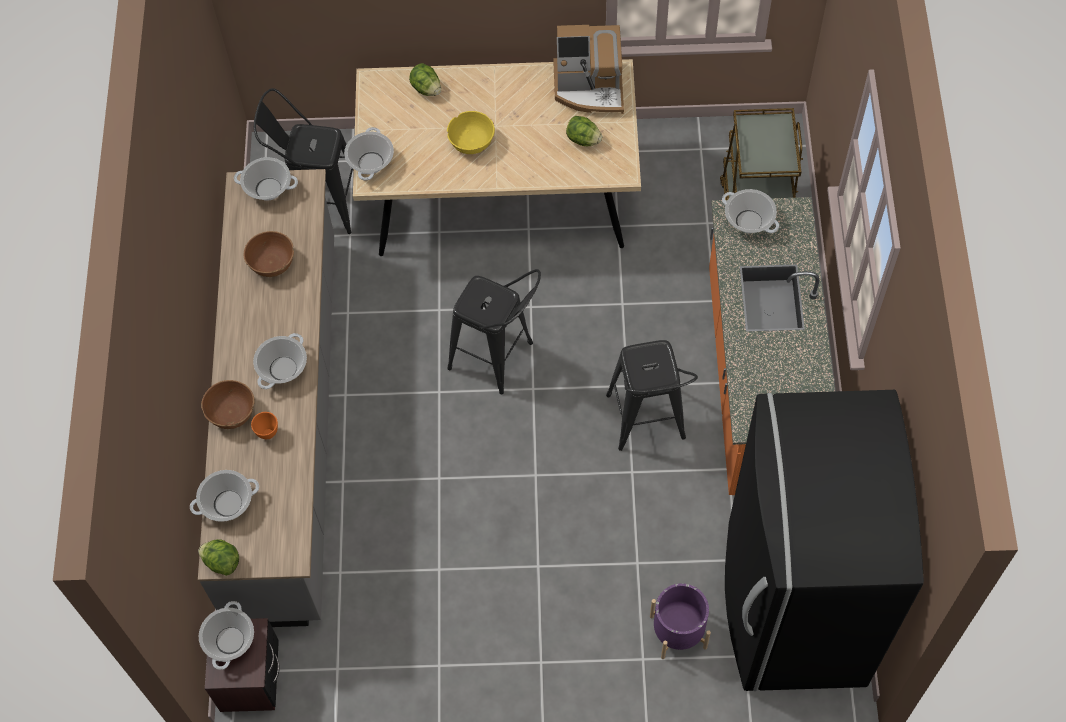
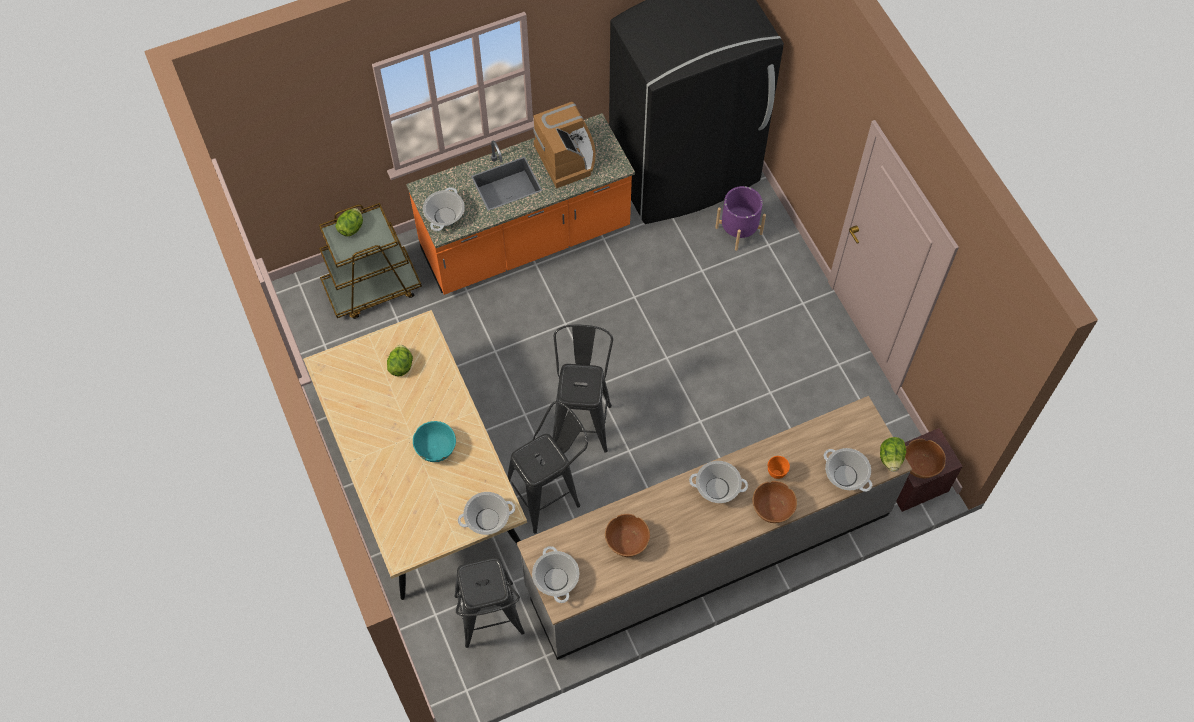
camera: 115 degrees left, 0 degrees up
(230, 640) = (920, 465): cooking pot -> brown bowl
(426, 88) = (392, 507): lettuce -> lettuce (351, 228)
(471, 142) = (436, 448): yellow bowl -> turquoise bowl
(589, 88) = (345, 379): coffee machine -> coffee machine (567, 157)
(647, 425) = (592, 299): black stool -> black stool (549, 493)

